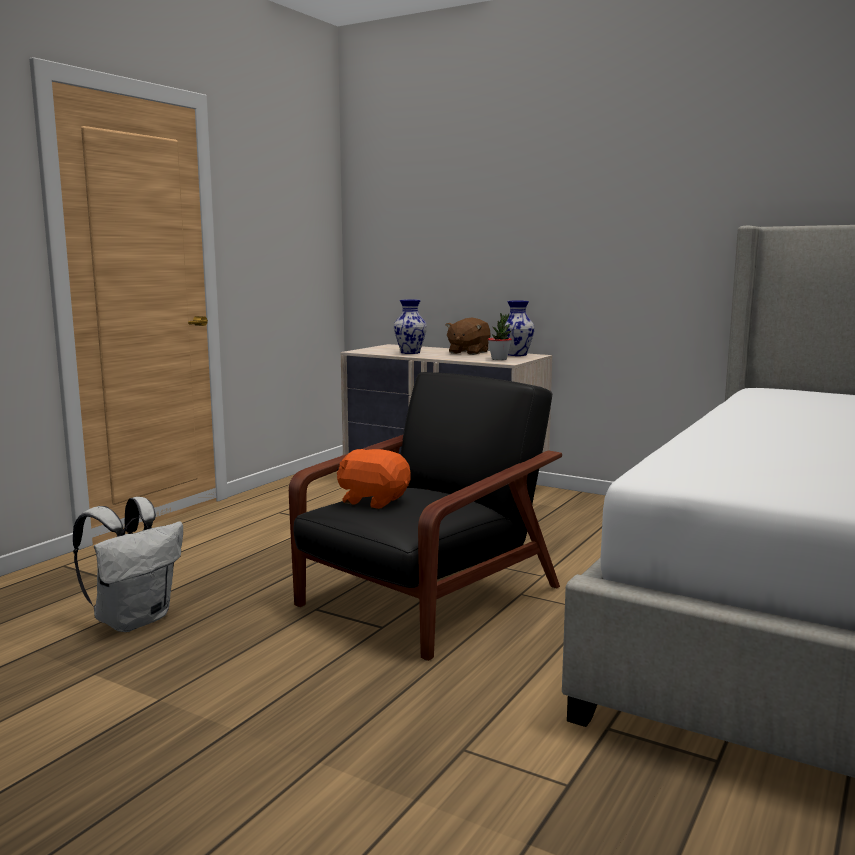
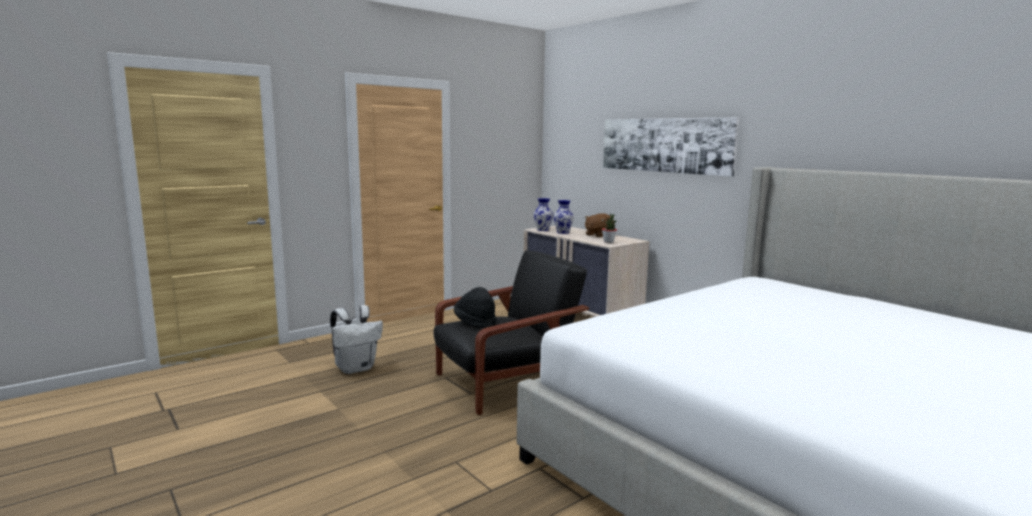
camera: 20 degrees right, 0 degrees up
(373, 500) = (475, 322): orange plush toy -> black hat
(516, 354) = (626, 239): vase -> vase (543, 230)
(571, 204) = (665, 145): none -> picture

